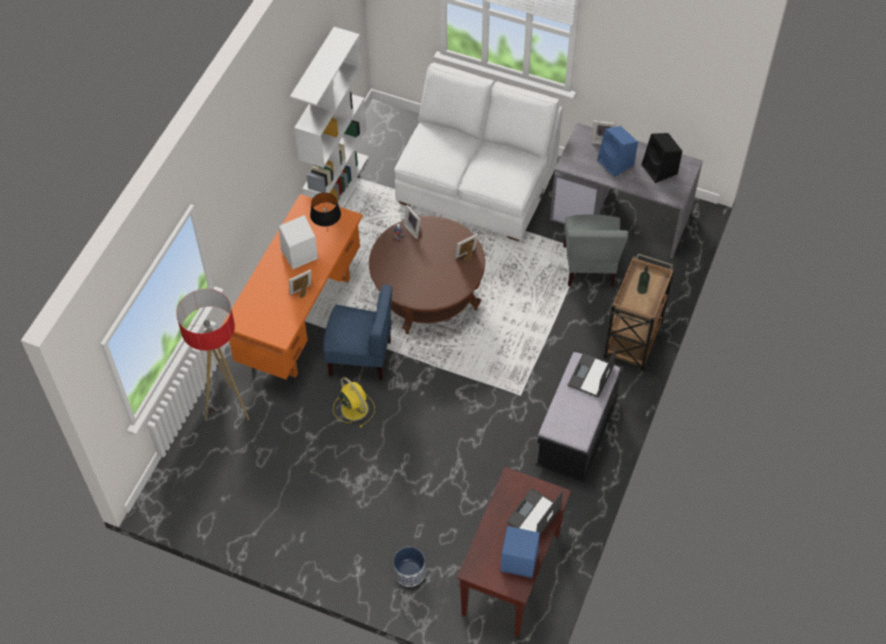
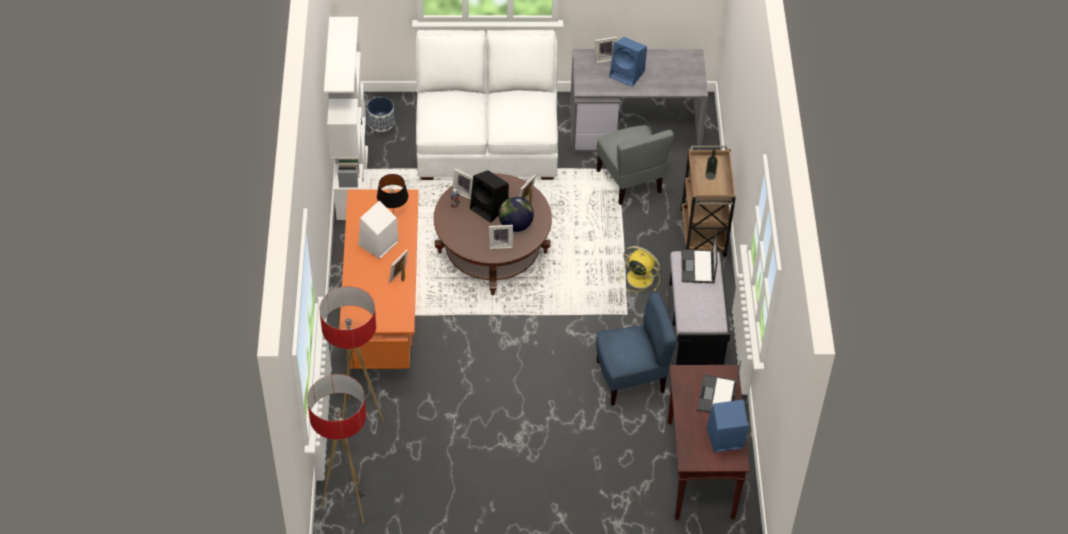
camera: 25 degrees left, 5 degrees down
(178, 487) = (348, 505): none -> floor lamp
(353, 408) = (478, 377): yellow fan -> yellow fan (638, 277)
(360, 357) = (460, 330): blue chair -> blue chair (631, 378)
(409, 573) = (608, 501): planter -> planter (381, 123)
(420, 290) = (500, 244): none -> picture frame
(443, 276) = (515, 225): none -> globe
(660, 170) = (670, 68): black speaker -> black speaker (490, 208)

